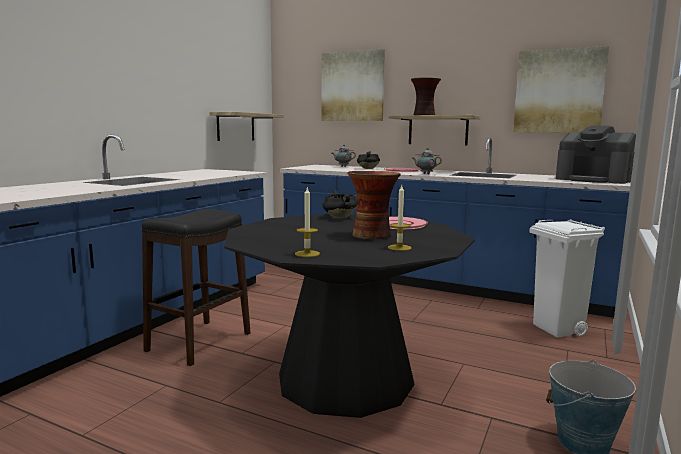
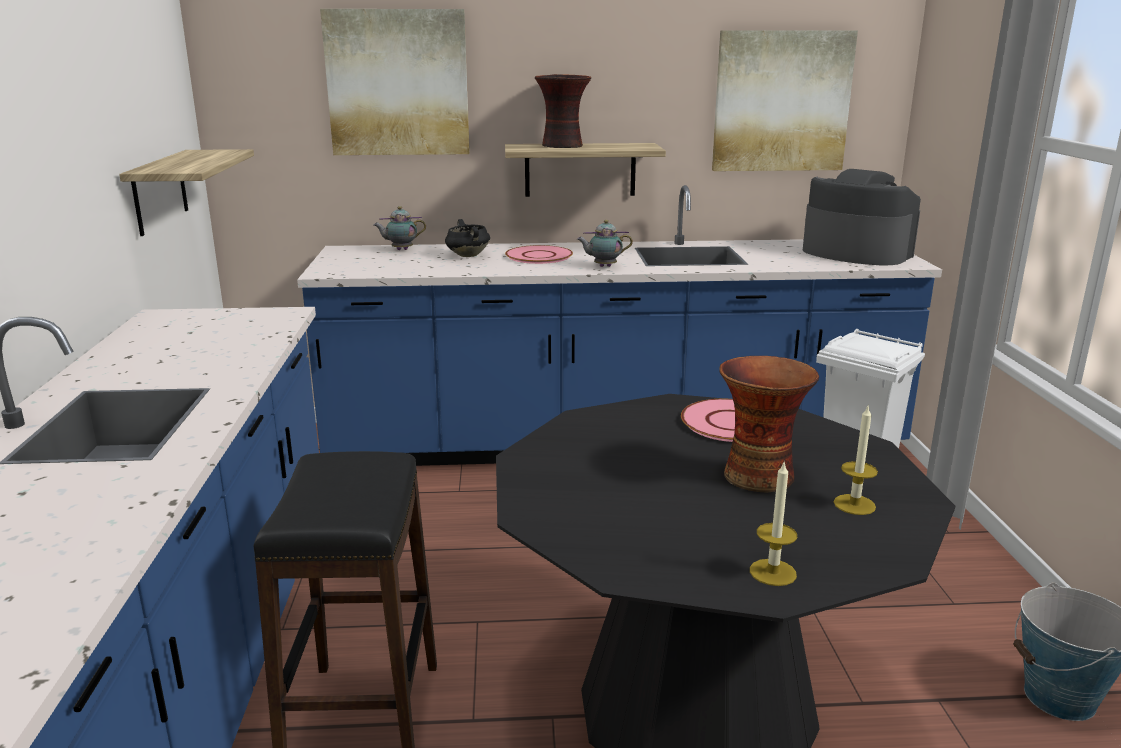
camera: 30 degrees left, 10 degrees up
(339, 217) = (608, 422): black cooking pot -> none
(593, 180) = (855, 253): coffee machine -> coffee machine turned 150 degrees counterclockwise

